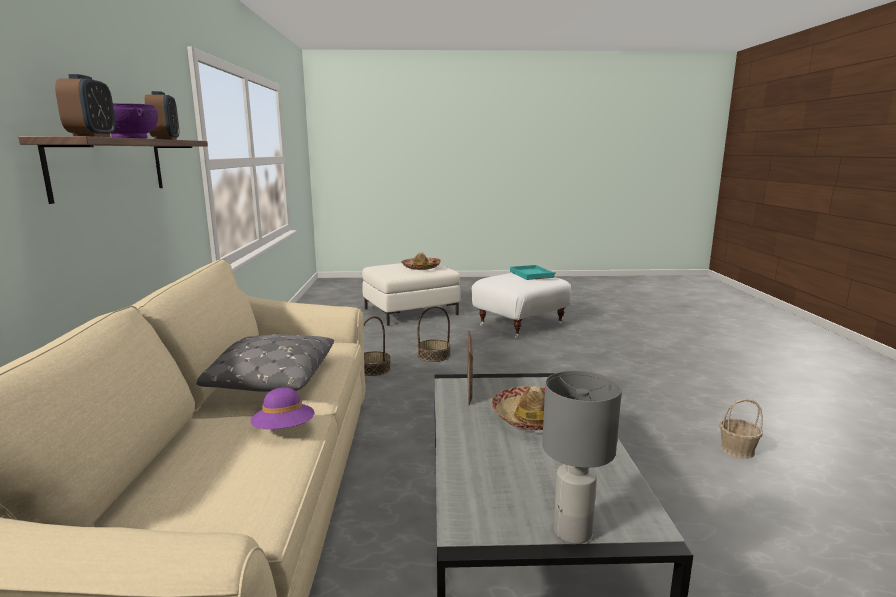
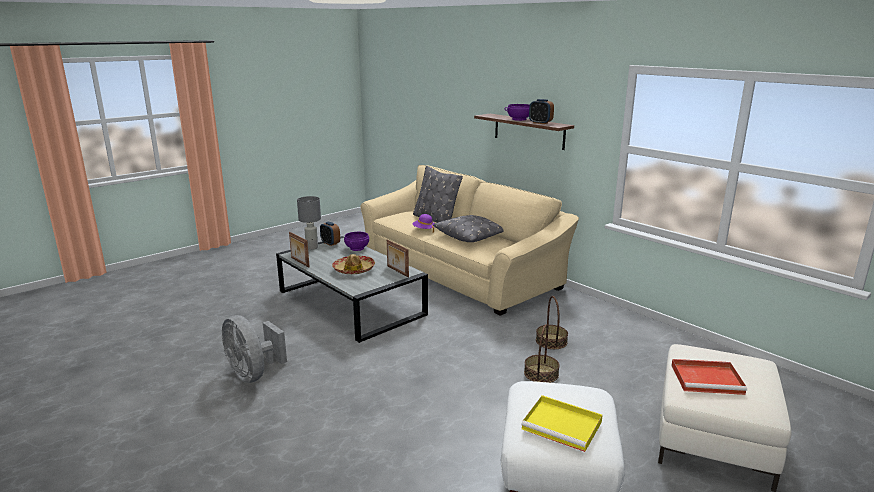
camera: 140 degrees right, 5 degrees up
(92, 136) = (493, 116): alarm clock -> alarm clock (330, 243)
(190, 450) = (435, 219): none -> grey pillow
(421, 267) = (708, 379): hat -> red tray
(463, 475) = (357, 248): none -> purple bowl
(531, 274) = (563, 426): turquoise tray -> yellow tray
(633, 479) = (299, 262): none -> picture frame
(737, 450) = (253, 374): basket -> grey fan

